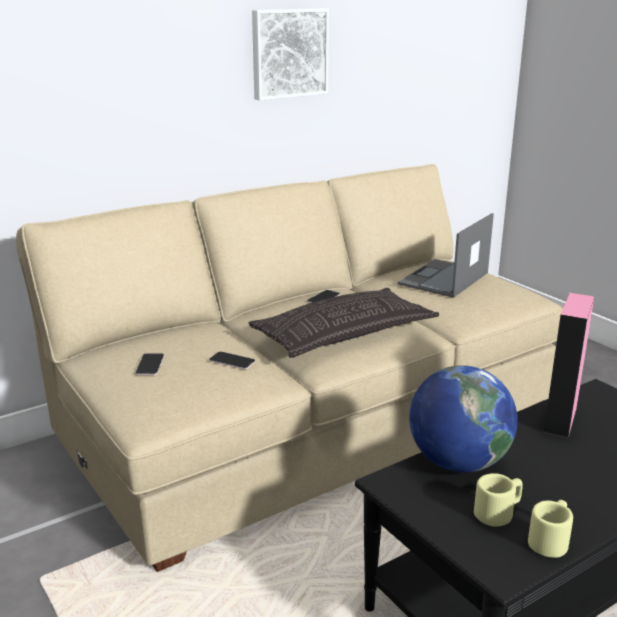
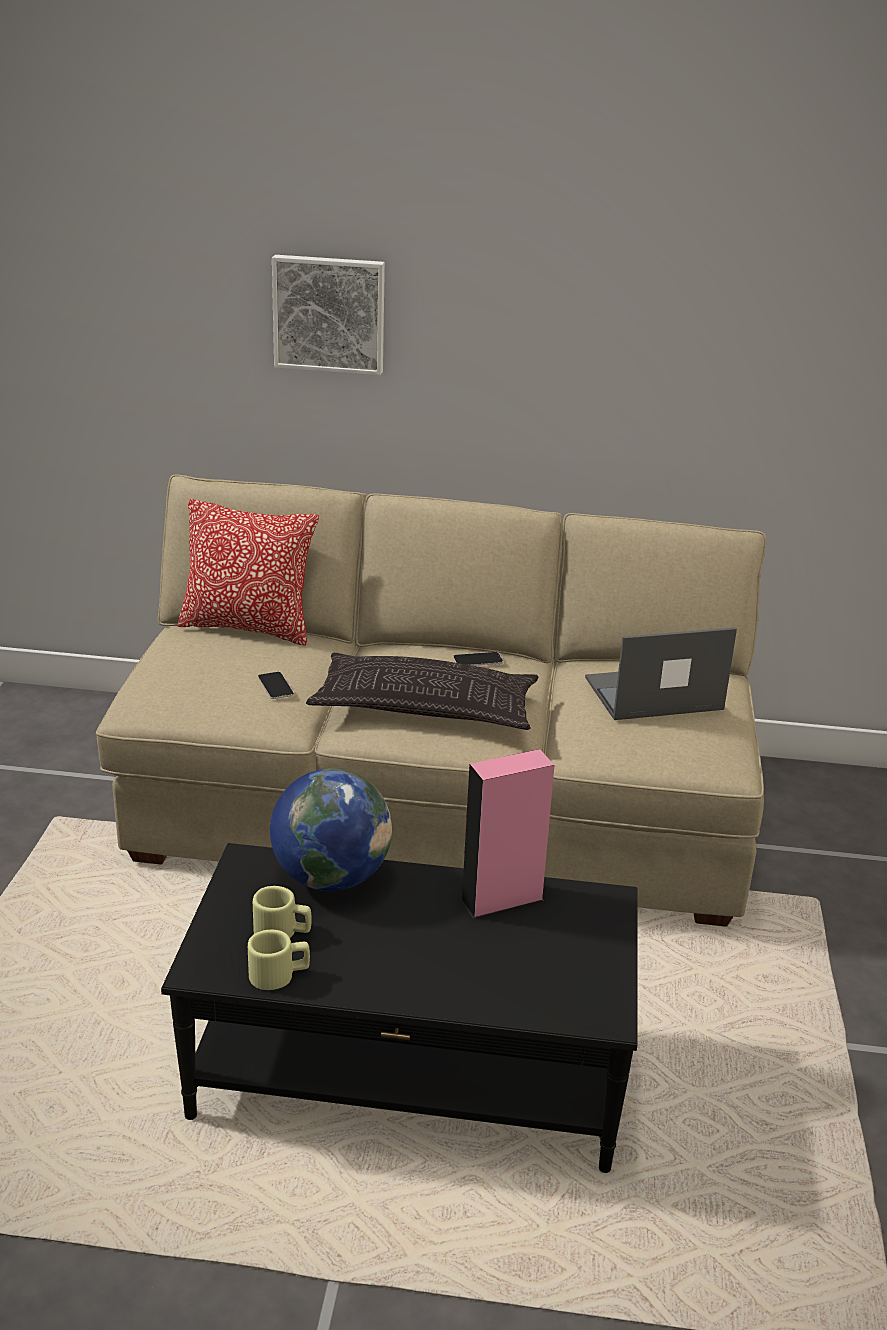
camera: 40 degrees right, 5 degrees up
(140, 336) = (248, 628): none -> pillow
(150, 365) = (209, 658): phone -> none
(288, 53) = (560, 336): picture -> picture (329, 314)

